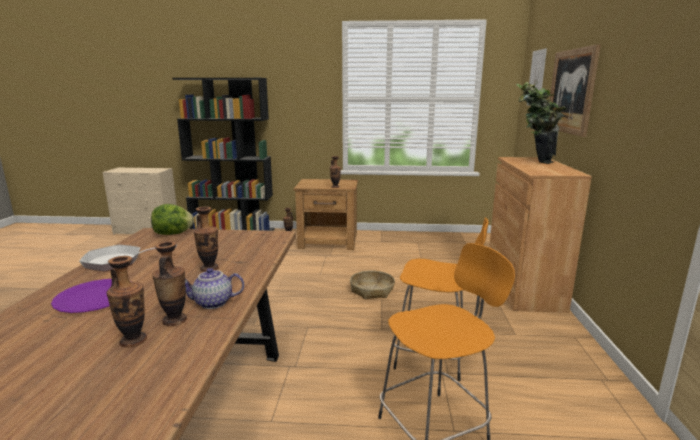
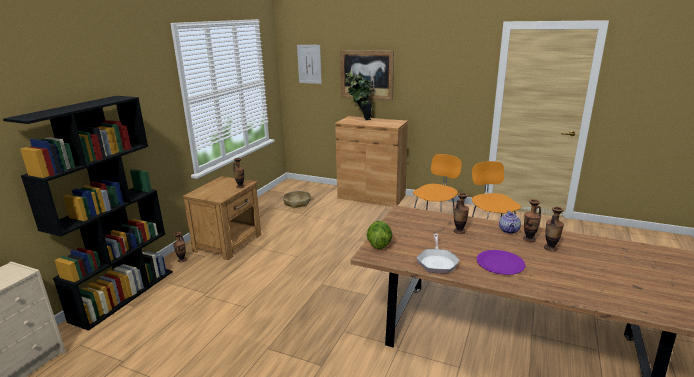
camera: 70 degrees left, 5 degrees up
(372, 290) = (343, 241): basket -> basket (297, 203)

